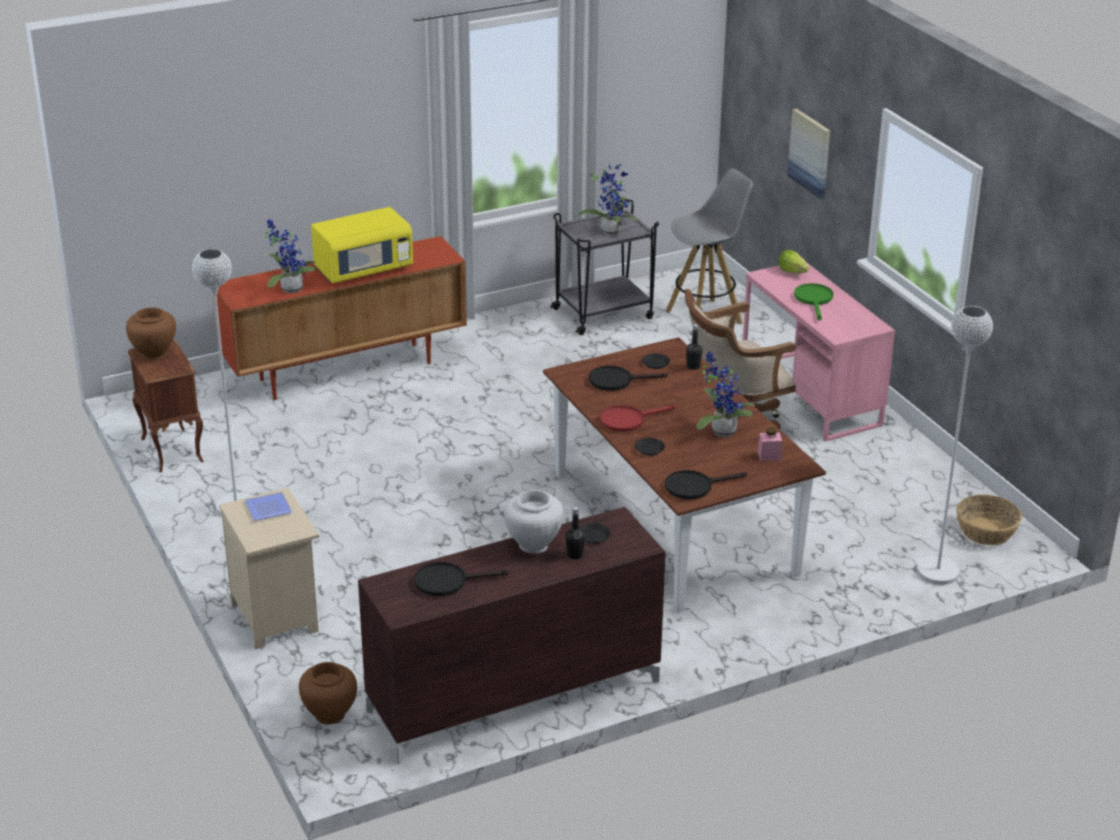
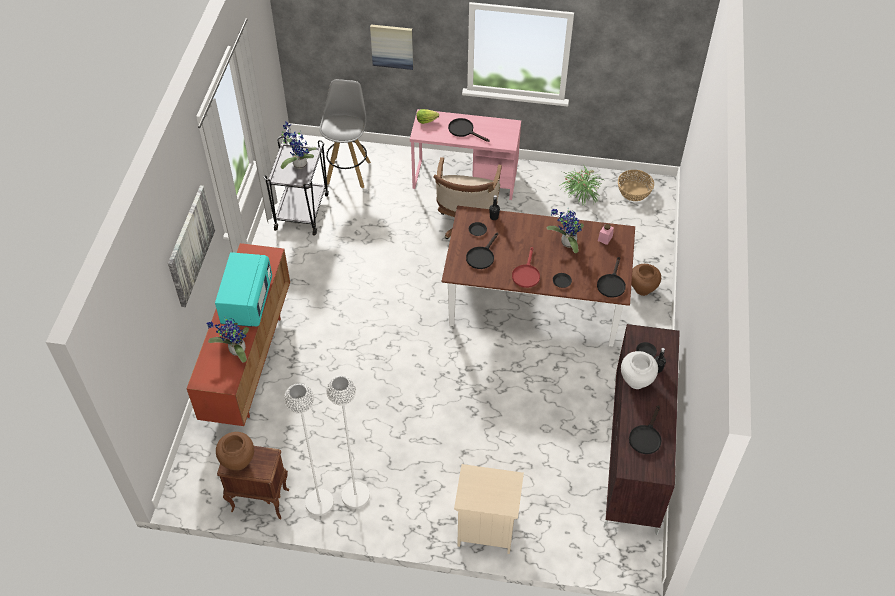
camera: 55 degrees left, 20 degrees up
(267, 509) = (478, 486): plate -> none
(330, 715) = (595, 546): brown vase -> brown vase (642, 289)
(346, 161) = (190, 245): none -> picture
(363, 269) = (246, 302): yellow microwave -> turquoise microwave
(814, 300) = (464, 130): green frying pan -> black frying pan
(918, 489) = (581, 193): none -> potted plant
(937, 572) = (652, 229): white floor lamp -> white floor lamp (319, 503)

